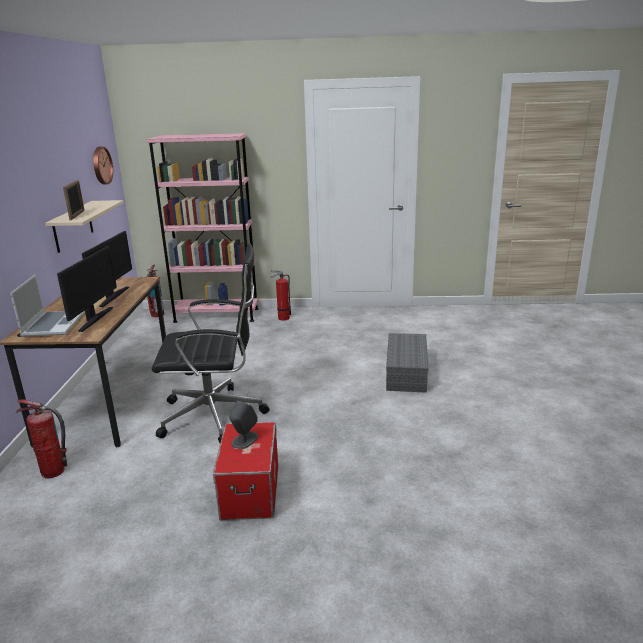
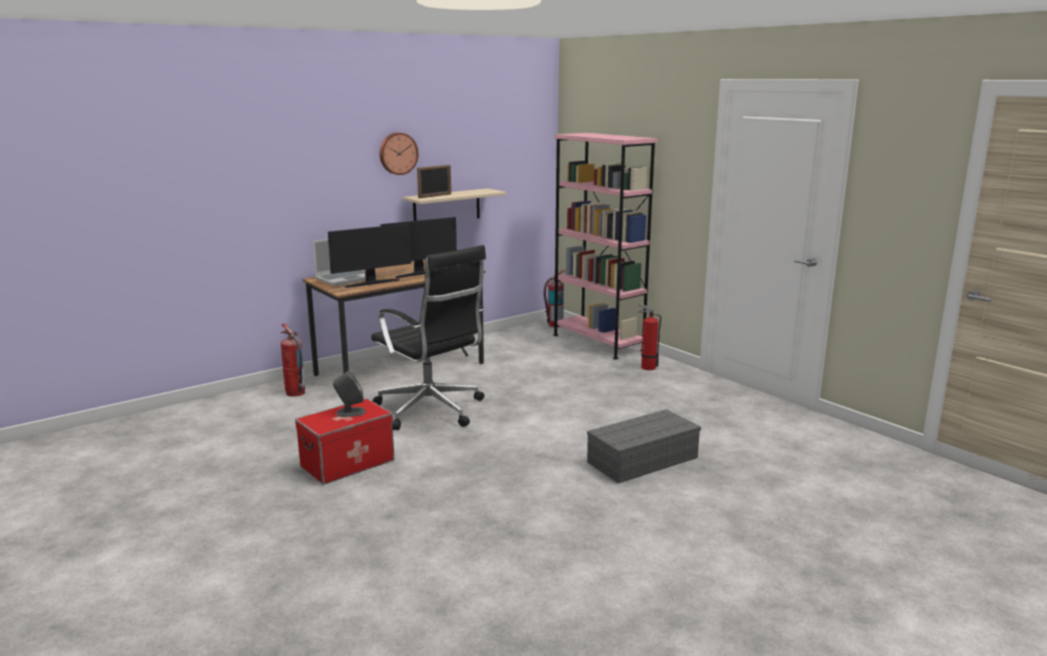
camera: 50 degrees right, 5 degrees down
(101, 165) = (517, 156): wall clock -> wall clock (397, 153)

